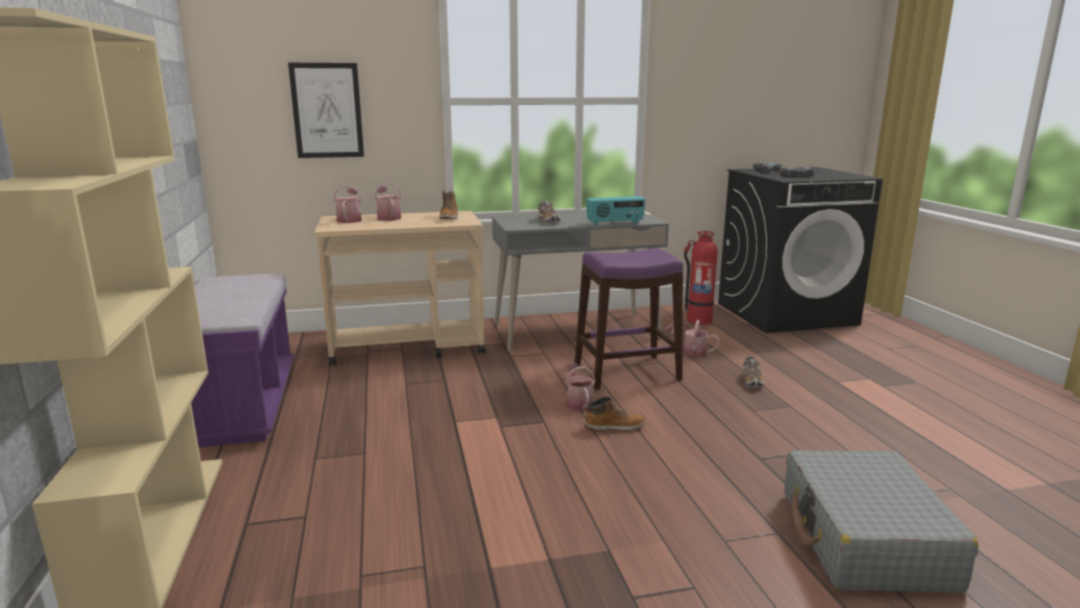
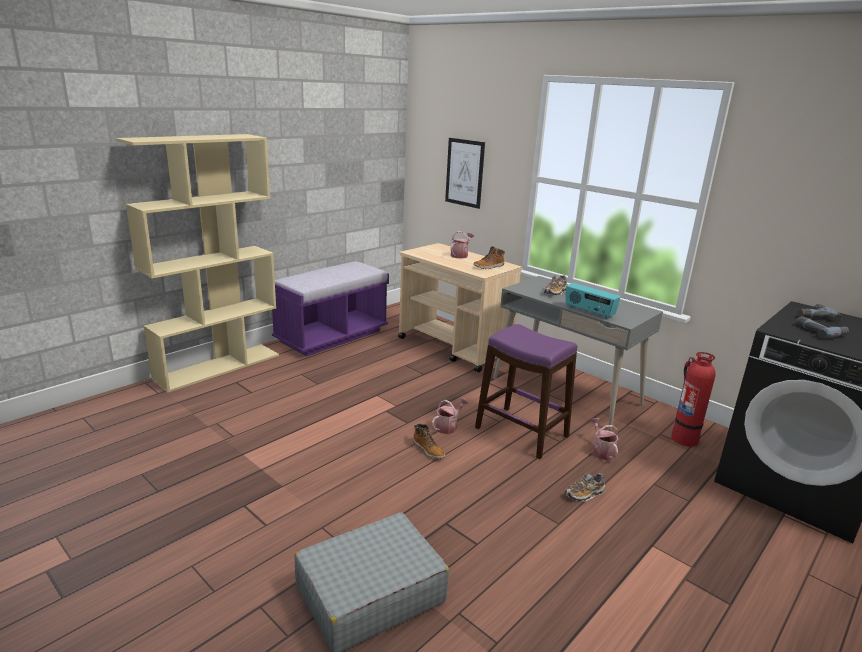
camera: 55 degrees right, 5 degrees up
(350, 220) = (439, 250): watering can -> none

